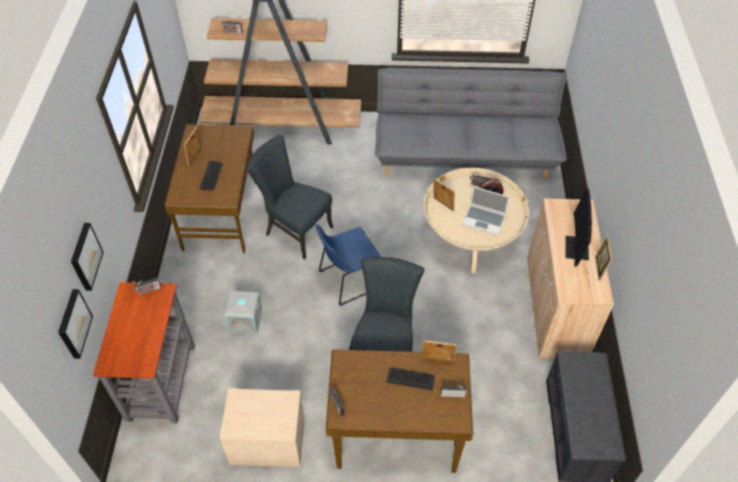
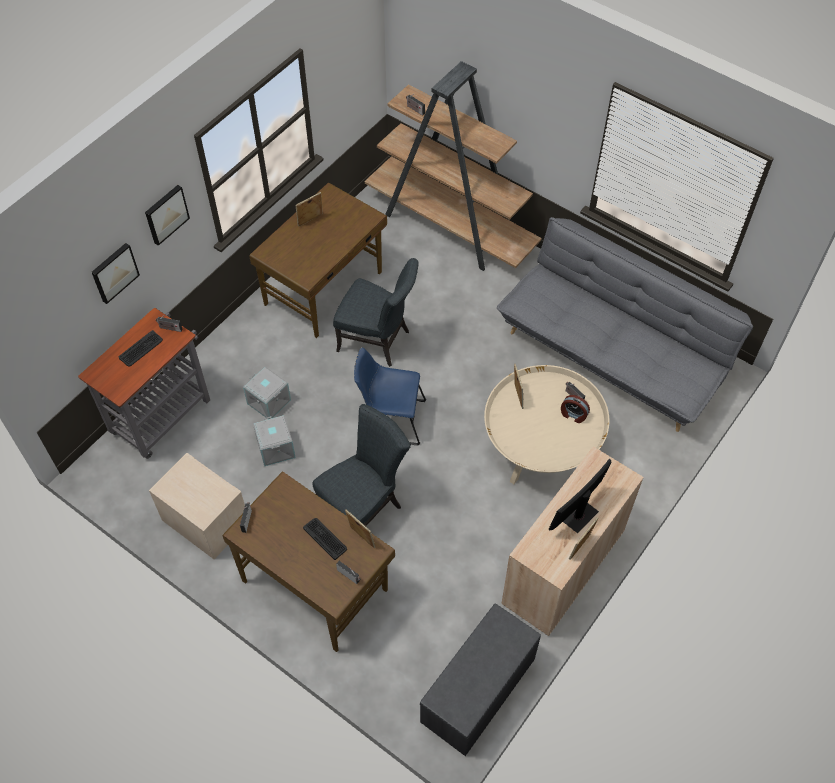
camera: 35 degrees right, 5 degrees up
(73, 324) = (73, 325): picture -> picture (166, 214)
(211, 176) = (310, 248): keyboard -> keyboard (141, 349)
(281, 350) = (276, 448): none -> grey storage box
(295, 230) = (378, 341): grey chair -> grey chair turned 135 degrees clockwise
(484, 220) = (546, 435): laptop -> none

